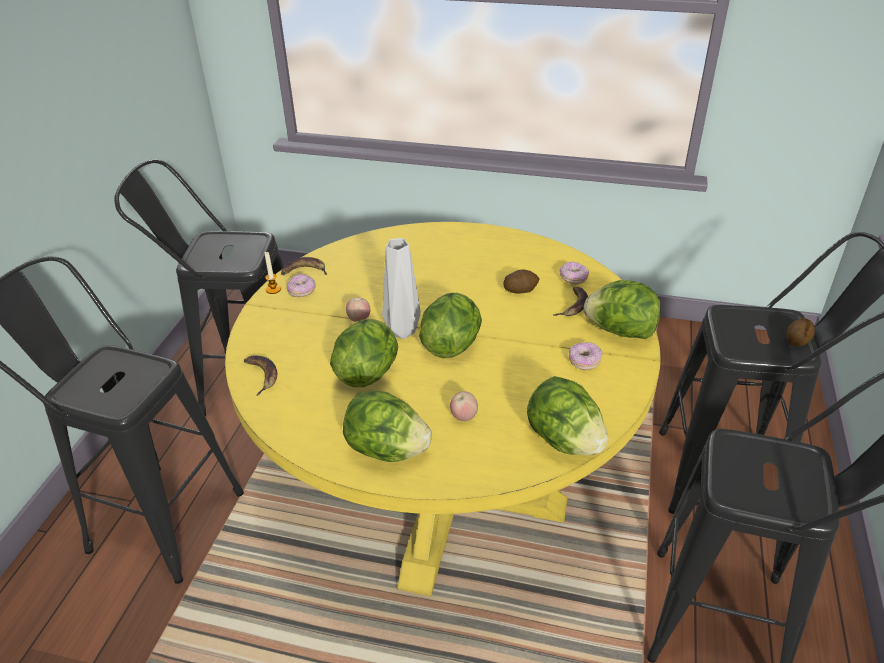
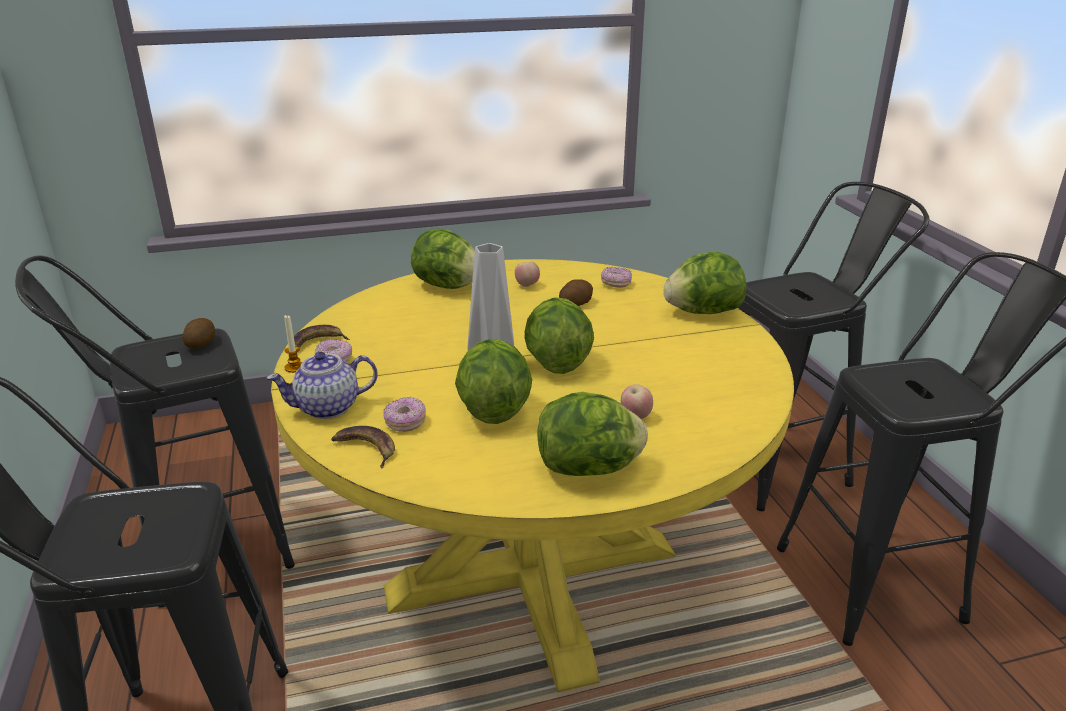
camera: 30 degrees left, 10 degrees down
(265, 332) = (327, 408): none -> teapot
(359, 319) = (430, 368): apple -> apple (527, 285)
(564, 440) = (750, 405): lettuce -> lettuce (447, 286)
(573, 305) = (638, 303): banana -> none
(584, 361) = (697, 342): donut -> donut (405, 422)
(797, 340) = (833, 291): potato -> potato (201, 343)

